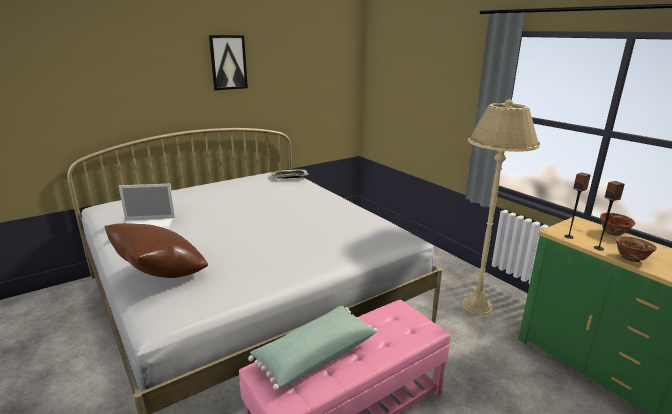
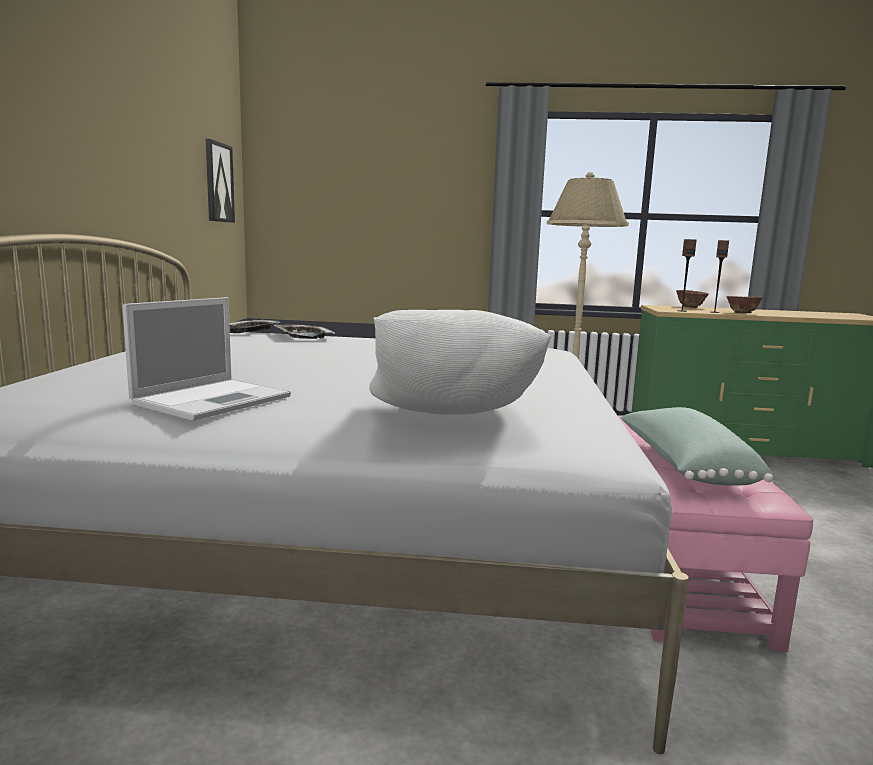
camera: 50 degrees left, 10 degrees down
(161, 275) = (450, 421): brown pillow -> white pillow
(228, 62) = (105, 101): picture -> picture (218, 182)
(297, 188) = (303, 336): none -> tray

